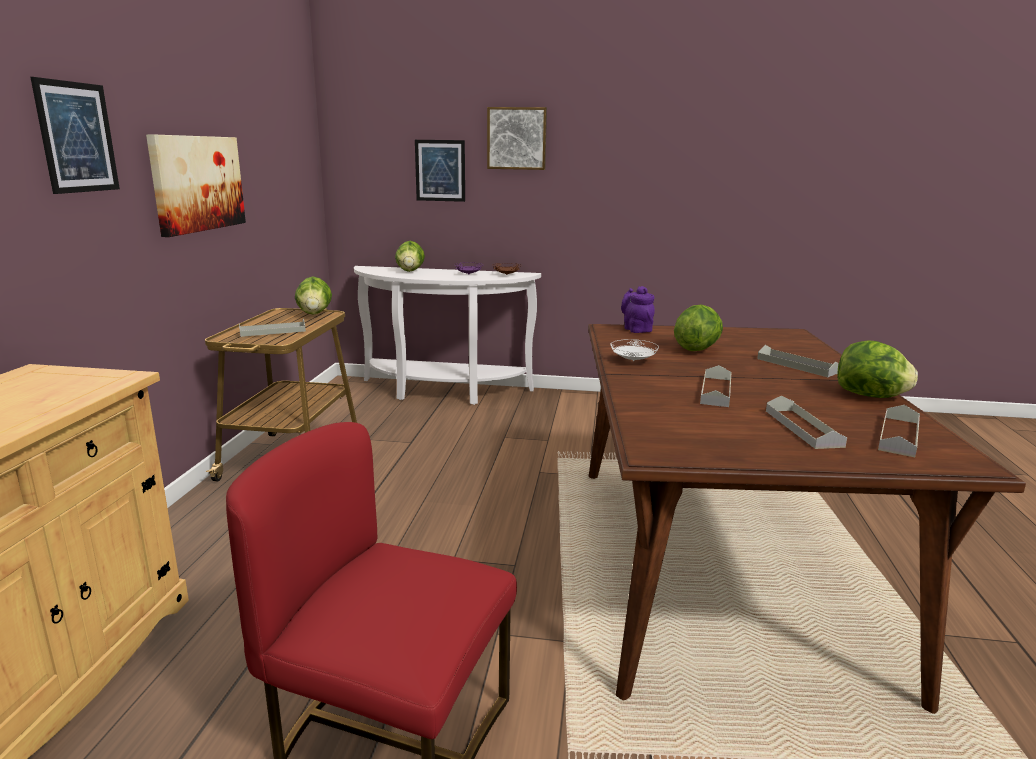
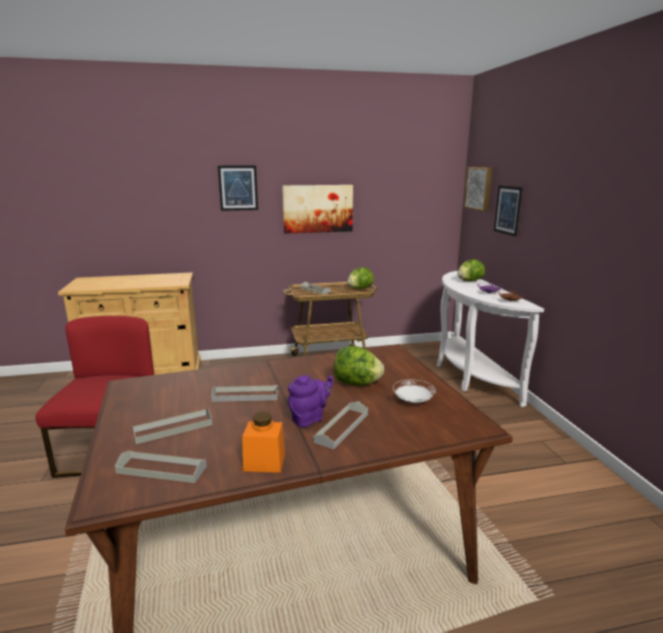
camera: 70 degrees right, 0 degrees up
(517, 138) = (551, 188): picture -> picture (479, 188)
(633, 361) = (303, 365): white plate -> white plate (413, 401)
(636, 329) = (397, 358): purple teapot -> purple teapot (309, 418)
(870, 396) = (264, 462): lettuce -> orange jar

